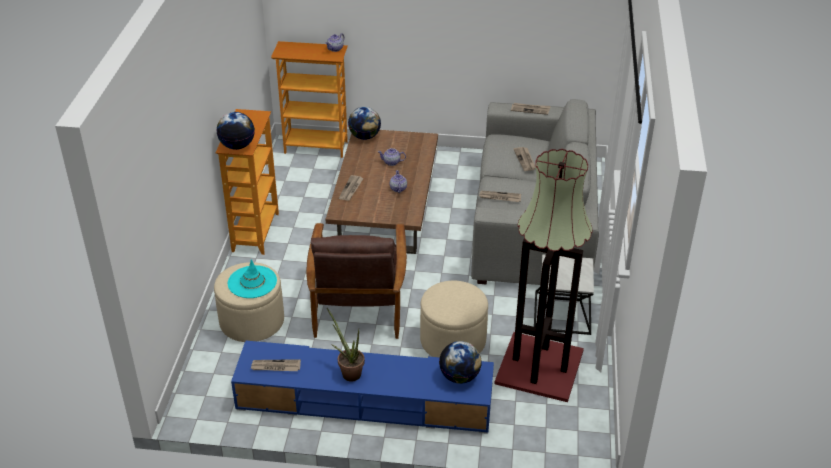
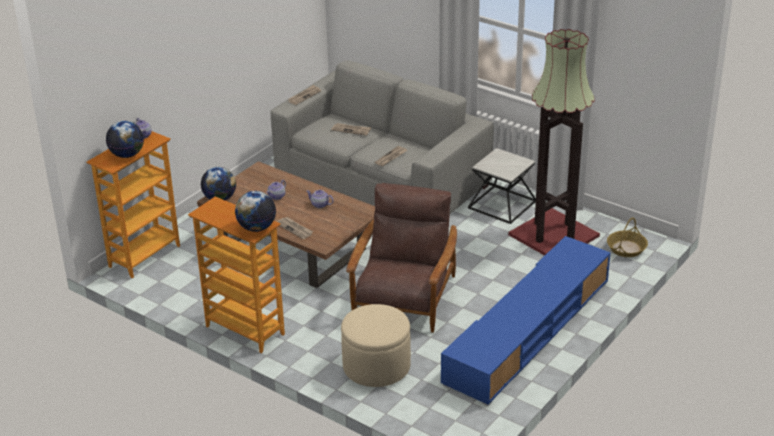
camera: 60 degrees left, 5 degrees down
(252, 282) = (380, 319): turquoise hat -> none
(275, 367) = (489, 344): newspaper -> none
(348, 372) = (525, 307): potted plant -> none
(358, 303) = (404, 299): brown armchair -> brown armchair turned 105 degrees counterclockwise
(453, 340) = (492, 265): beige ottoman -> none
(459, 377) = (570, 256): globe -> globe (127, 155)
(562, 431) = (626, 249): none -> basket

